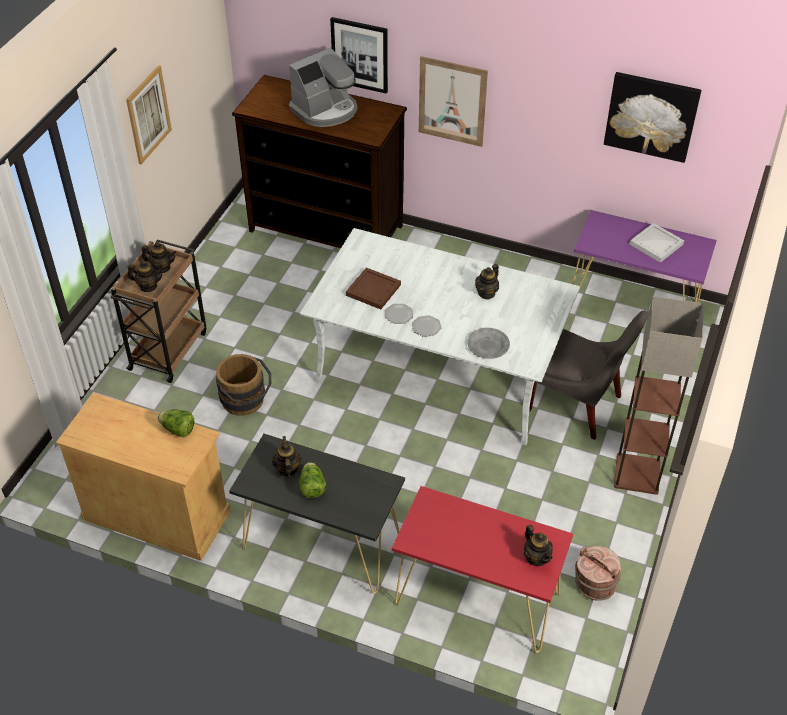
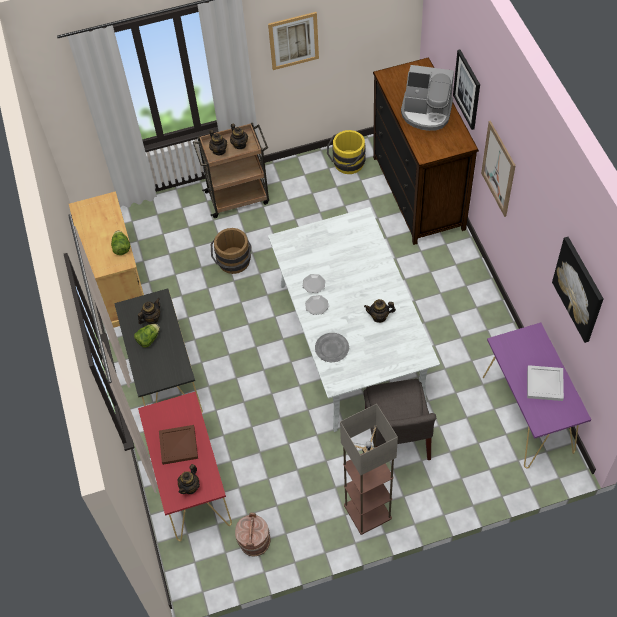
camera: 55 degrees right, 10 degrees up
(234, 252) = (347, 165): none -> yellow bucket
(372, 290) = (322, 256): brown tray -> brown tray (178, 445)

